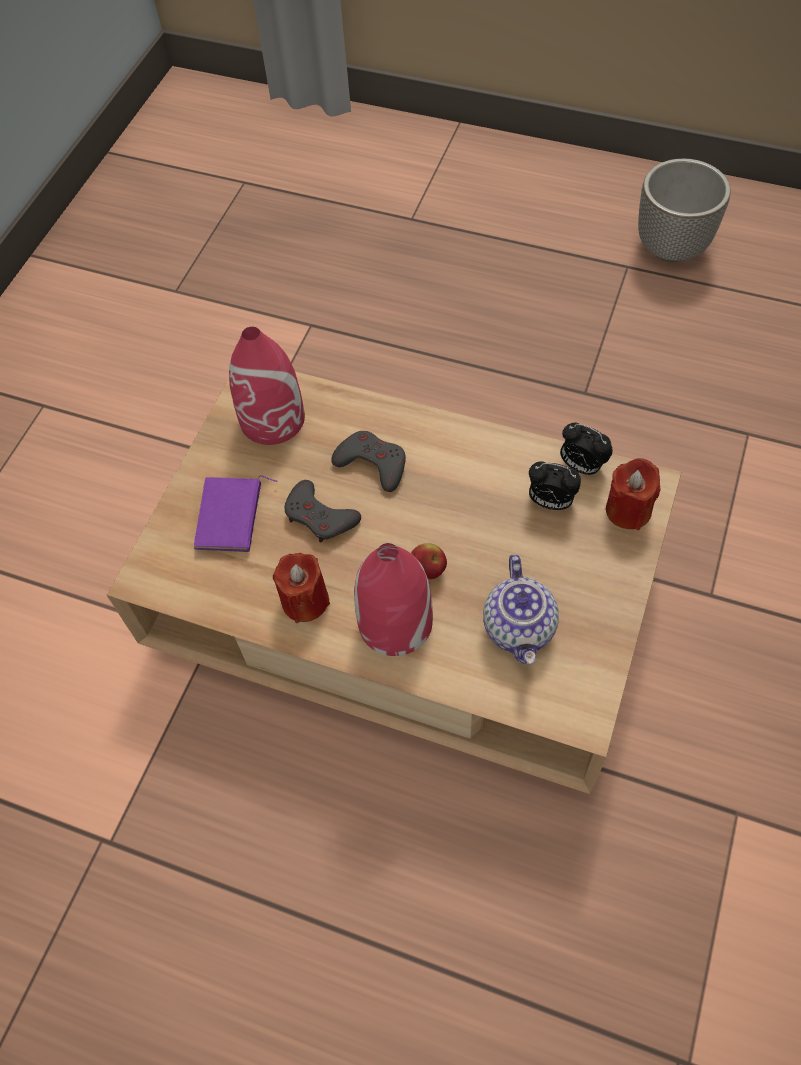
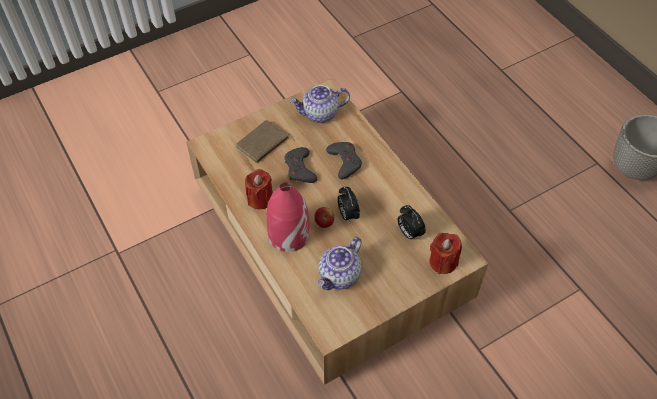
camera: 35 degrees right, 5 degrees down
(232, 517) = (263, 144): purple book -> brown book
(273, 419) = (320, 114): red vase -> teapot
(581, 466) = (440, 227): alarm clock -> alarm clock (347, 214)

